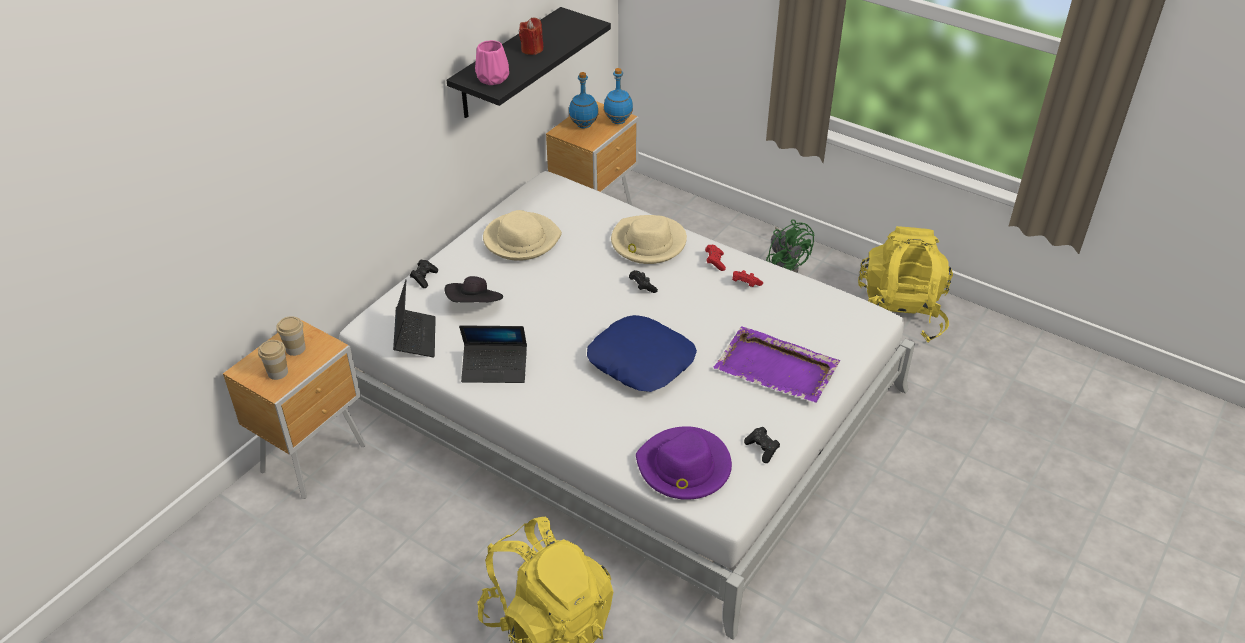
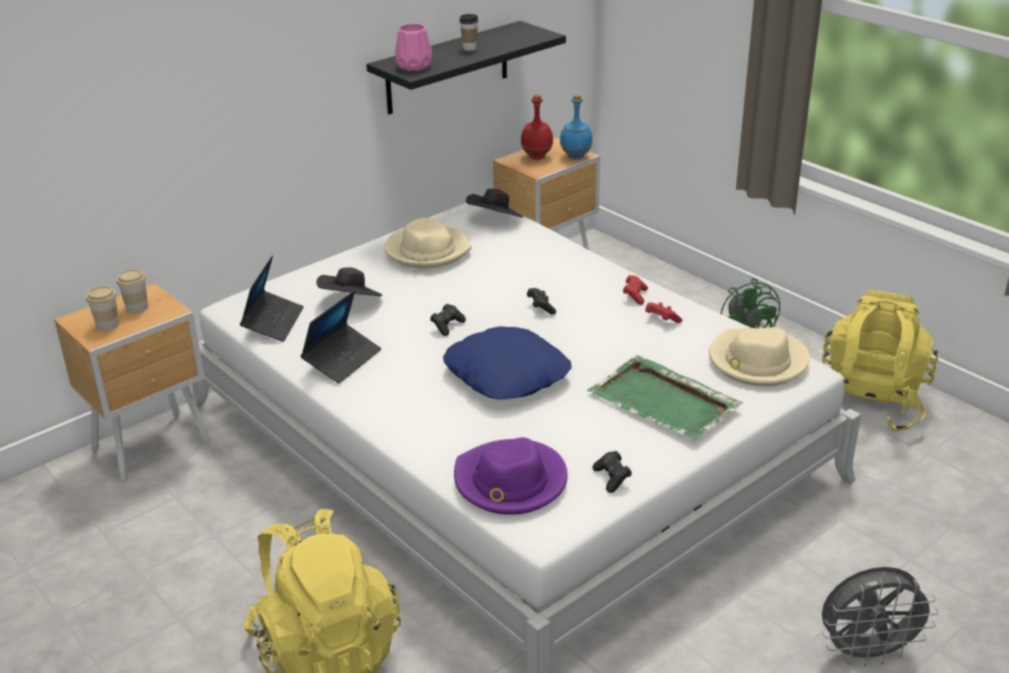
camera: 15 degrees right, 10 degrees down
(424, 278) = (310, 273): black game controller -> black game controller (447, 326)
(495, 368) = (342, 360): laptop -> laptop turned 75 degrees counterclockwise
(532, 49) = (469, 48): red candle -> cup
(567, 197) = (495, 220): none -> black hat
(584, 125) = (537, 157): blue bottle -> red bottle
(648, 243) = (565, 269): beige hat -> beige hat (757, 361)
(777, 368) = (664, 402): purple tray -> green tray
(958, 541) = (867, 653): none -> grey fan

